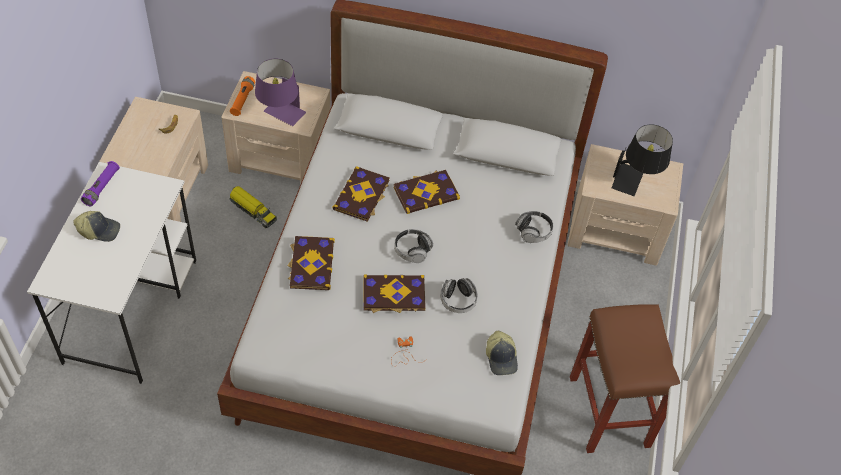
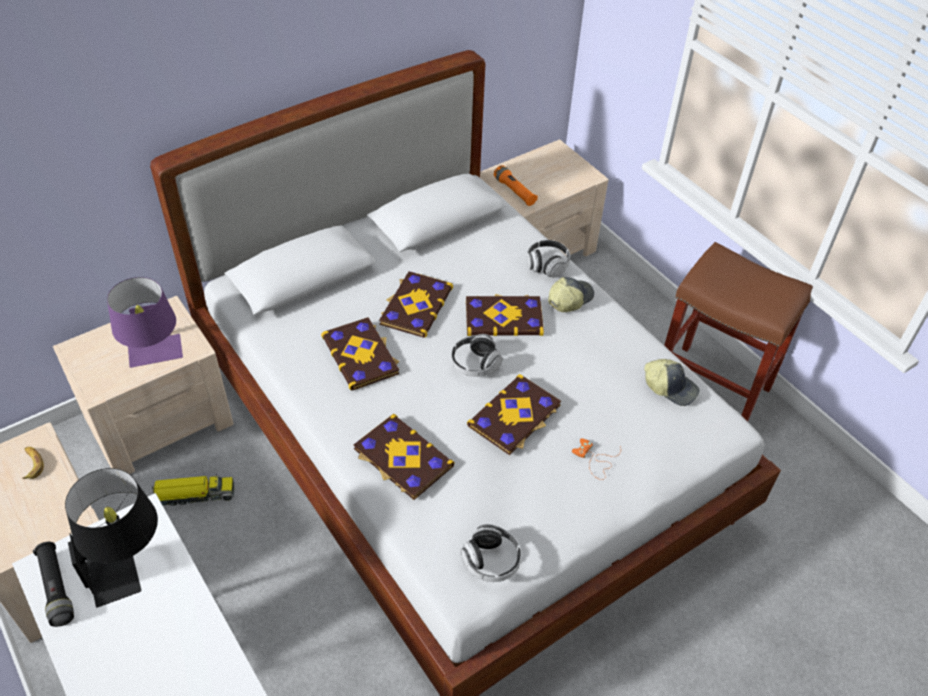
camera: 45 degrees left, 5 degrees down
(99, 230) = (117, 638): cap -> cap (569, 299)
(102, 187) = (56, 588): purple flashlight -> black flashlight
(242, 100) = (91, 374): orange flashlight -> orange flashlight (514, 191)
(458, 300) = (572, 372): headphones -> headphones (491, 561)
(464, 239) = (503, 317): none -> book
(636, 182) = (547, 177): black table lamp -> black table lamp (127, 565)

